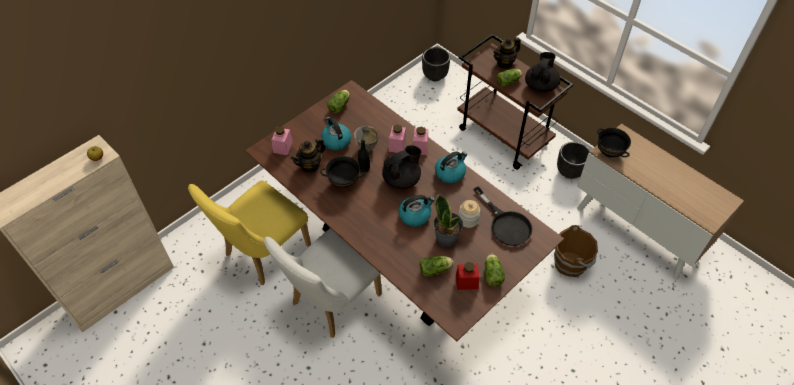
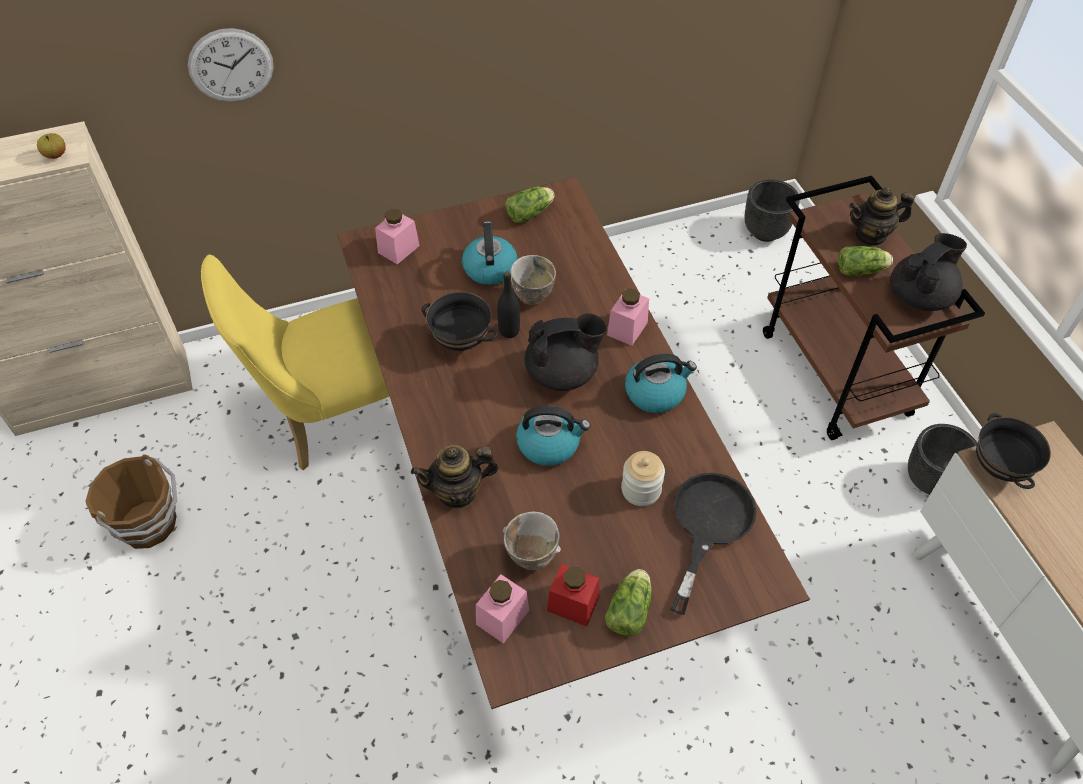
camera: 25 degrees right, 0 degrees up
(168, 78) = (231, 65): none -> wall clock
(310, 165) = (424, 294): teapot -> teapot (458, 492)
(331, 303) = (390, 543): white chair -> none
(397, 145) = (589, 311): pink jar -> pink jar (502, 617)
(436, 269) = (530, 557): lettuce -> bowl
(446, 238) = (582, 507): potted plant -> none
(506, 224) = (708, 525): black frying pan -> black frying pan turned 150 degrees counterclockwise
(571, 263) = (848, 651): brown bucket -> brown bucket (149, 524)

